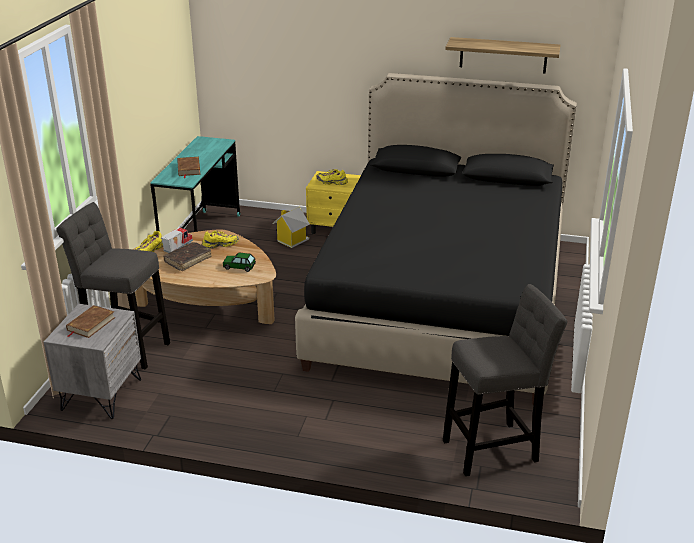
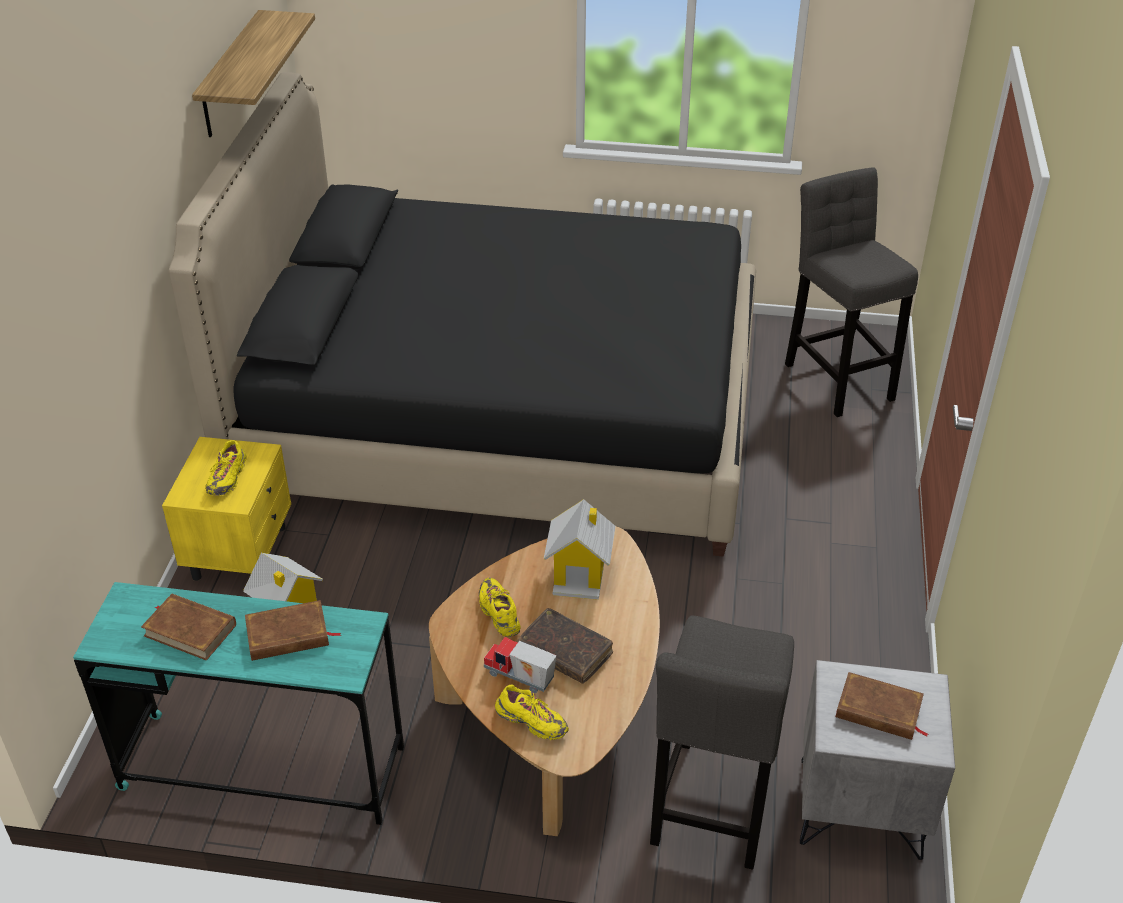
camera: 95 degrees left, 10 degrees up
(201, 152) = (190, 630): none -> brown book
(239, 266) = (580, 574): toy car -> toy house

